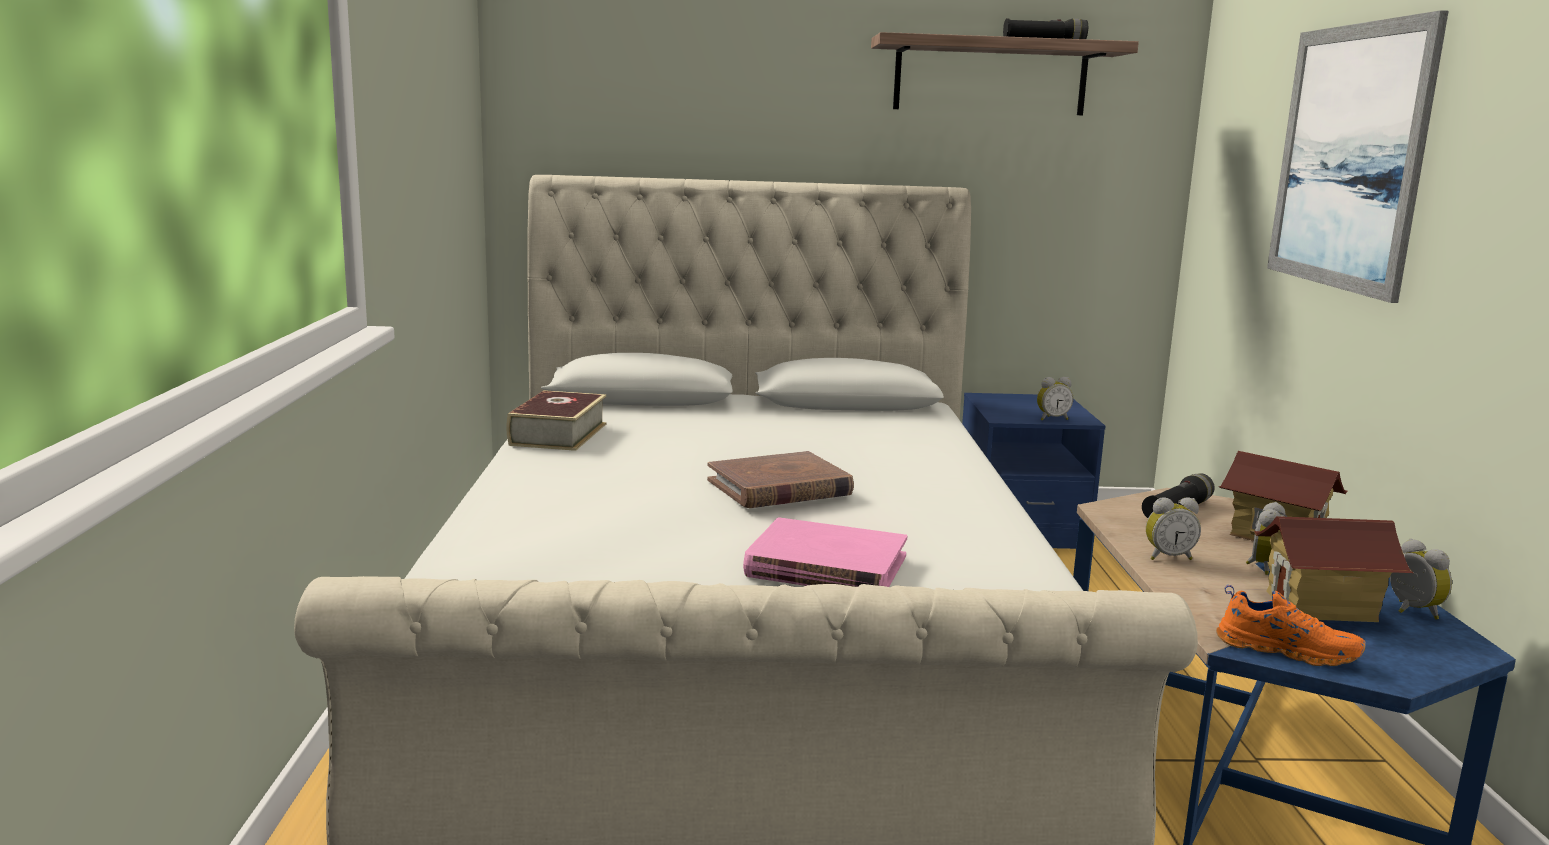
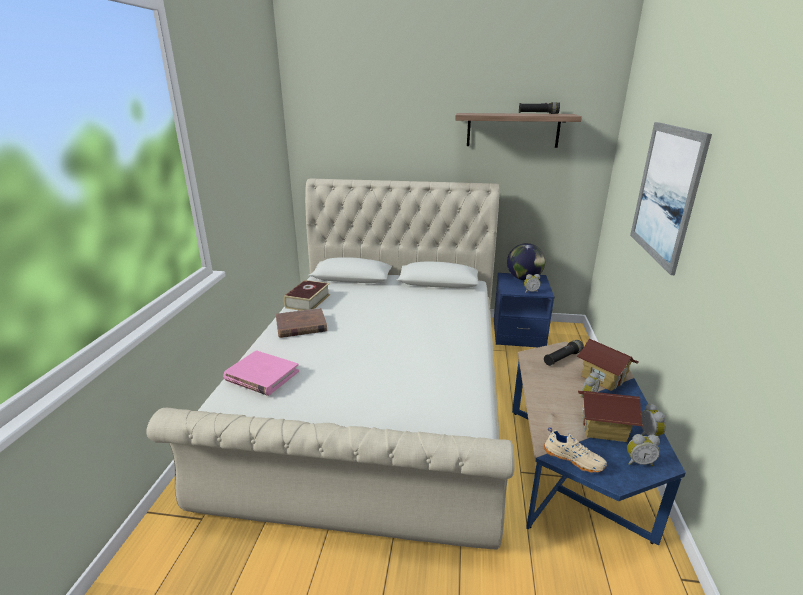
camera: 10 degrees right, 10 degrees up
(779, 487) = (384, 340): brown book -> brown book (301, 326)
(826, 566) = (383, 394): pink book -> pink book (261, 376)
(1026, 401) = (524, 279): none -> globe
(1167, 557) = (545, 390): alarm clock -> alarm clock (638, 462)
(1287, 651) = (573, 459): orange shoe -> beige shoe

